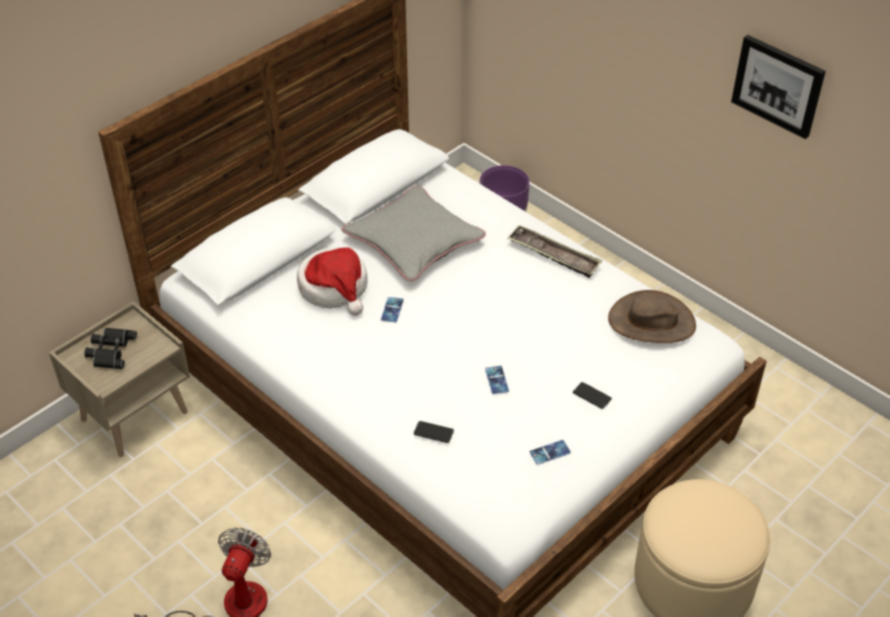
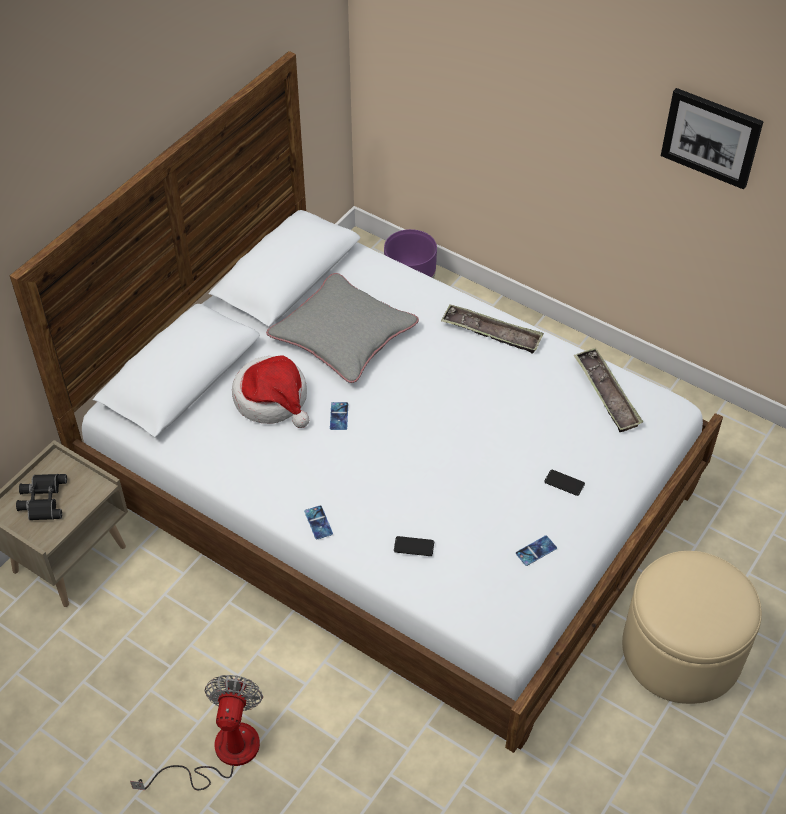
camera: 10 degrees left, 5 degrees up
(497, 380) = (465, 480): phone -> phone (318, 522)
(651, 322) = (606, 394): brown hat -> tray

